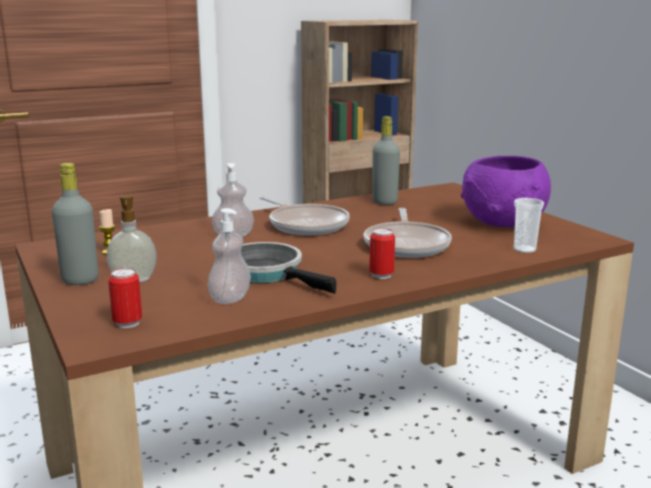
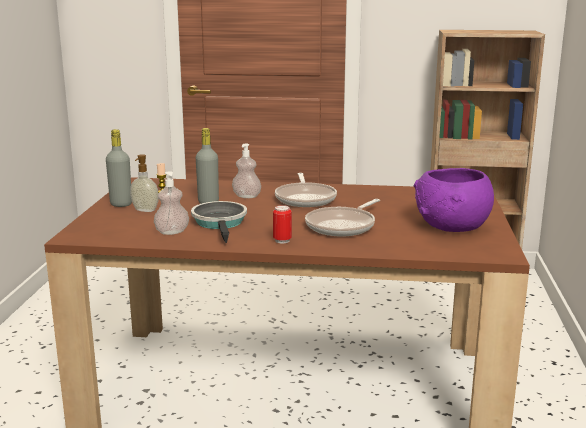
camera: 35 degrees right, 0 degrees up
(127, 323) = (102, 231): can -> none
(384, 202) = (396, 194): grey bottle -> grey bottle (208, 202)
(524, 250) = (420, 248): cup -> none

